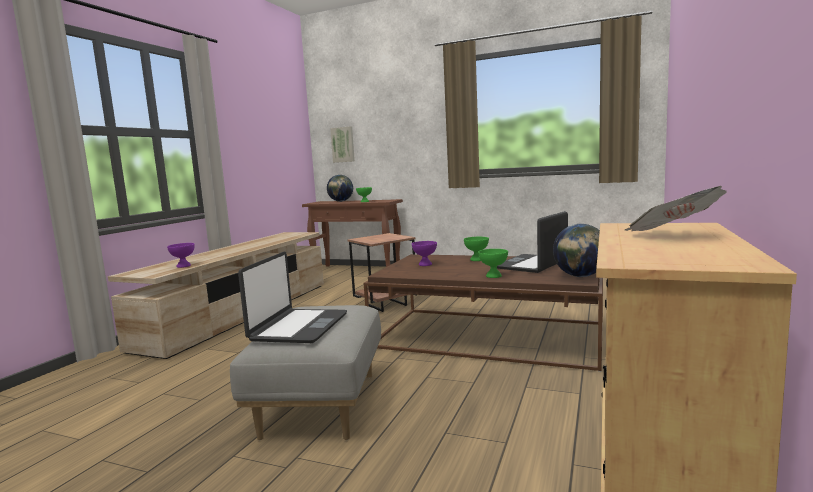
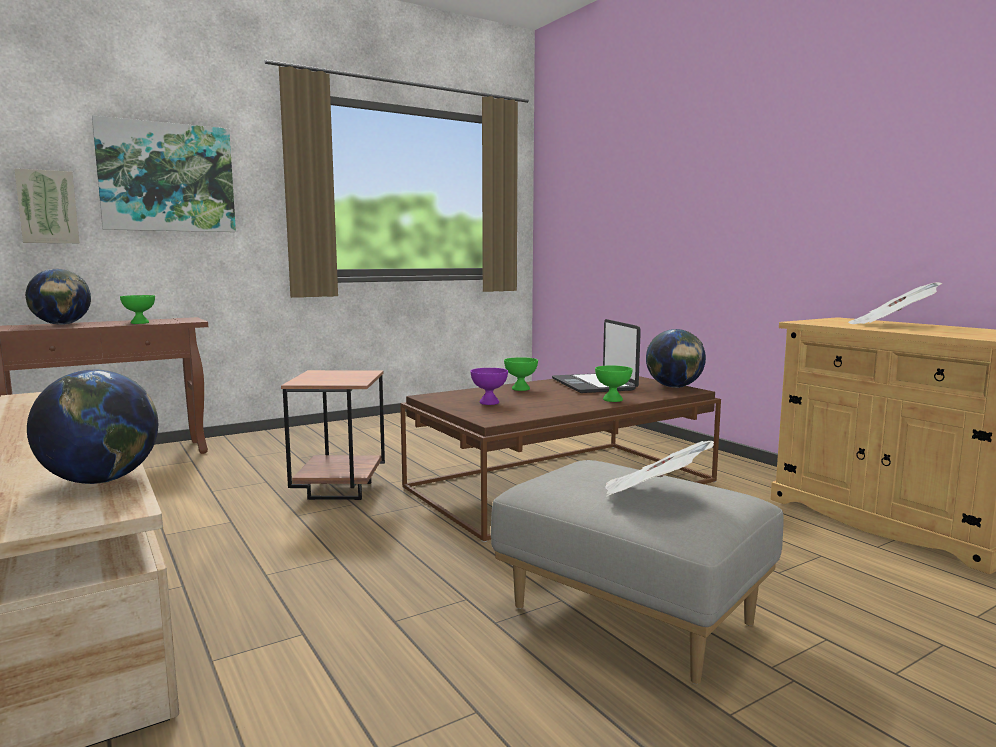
camera: 55 degrees left, 0 degrees up
(184, 266) = (101, 481): purple bowl -> globe
(298, 327) = (652, 496): laptop -> newspaper
(391, 123) = (167, 177): none -> picture

